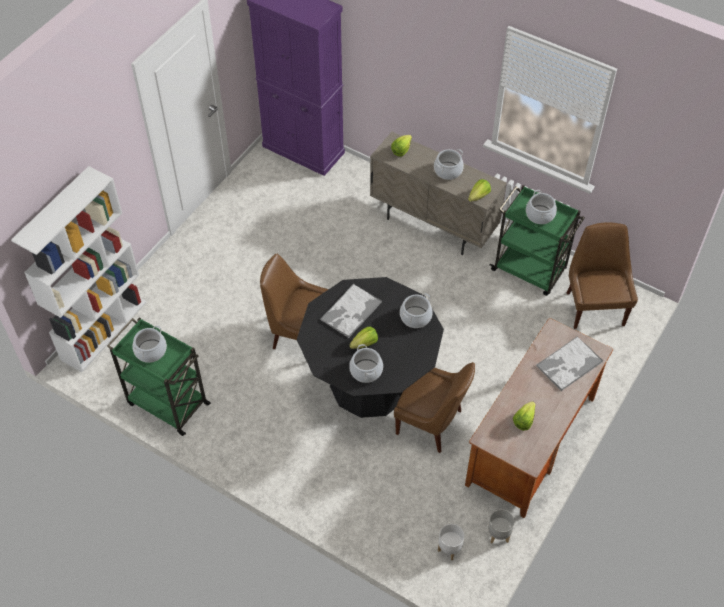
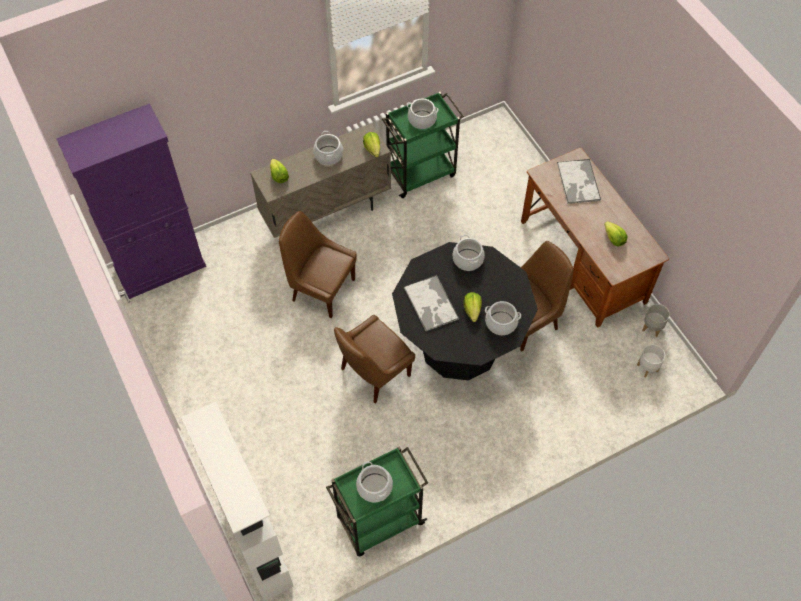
camera: 60 degrees left, 5 degrees up
(594, 307) = (485, 152): brown chair -> brown chair (321, 289)

